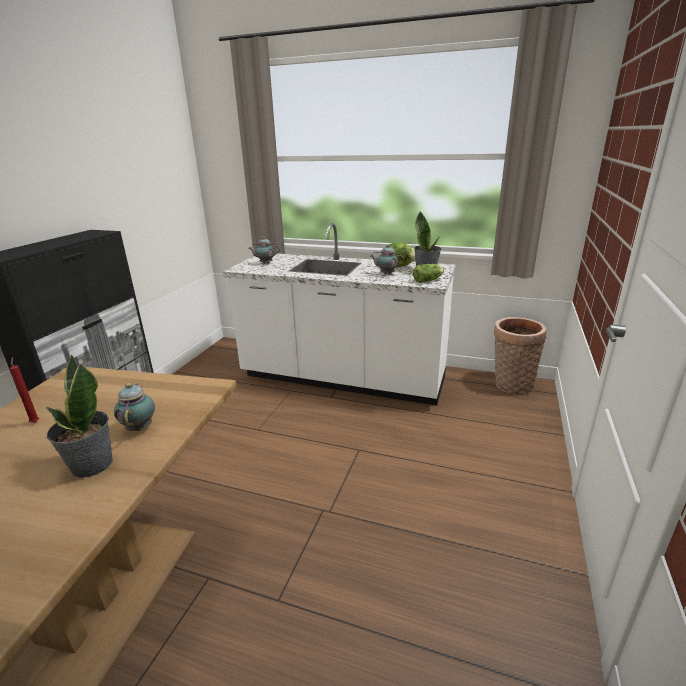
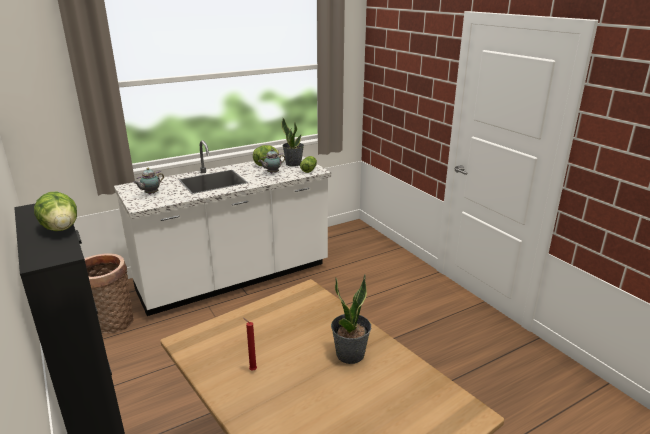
camera: 50 degrees left, 0 degrees up
(56, 244) = (61, 228): none -> lettuce
(140, 427) = (326, 327): teapot -> none
(511, 385) = (343, 232): basket -> basket (111, 322)

